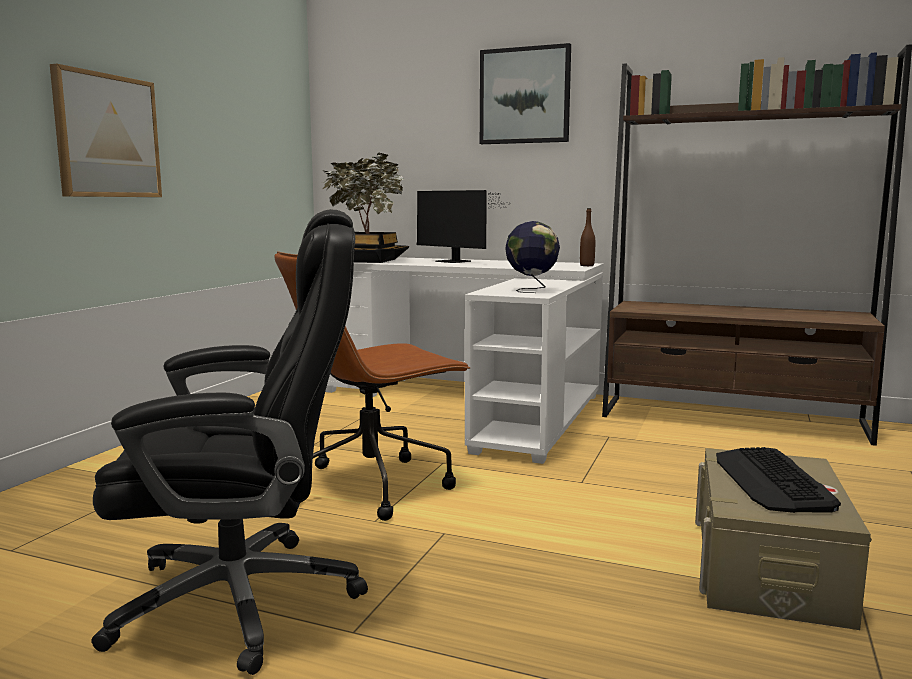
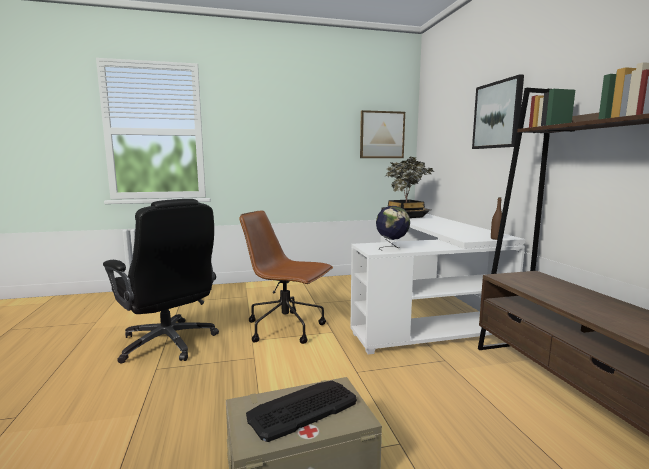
camera: 55 degrees right, 0 degrees up
(107, 136) = (275, 156): picture -> picture (382, 135)
(455, 262) = (440, 223): monitor -> none

